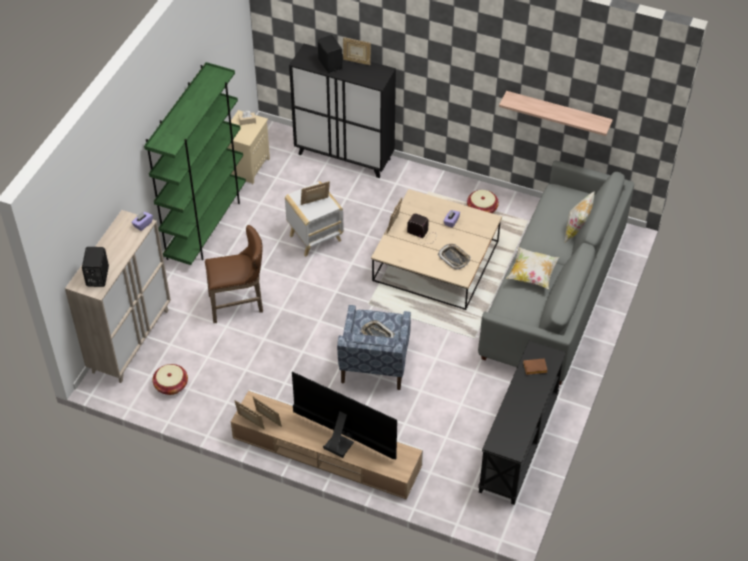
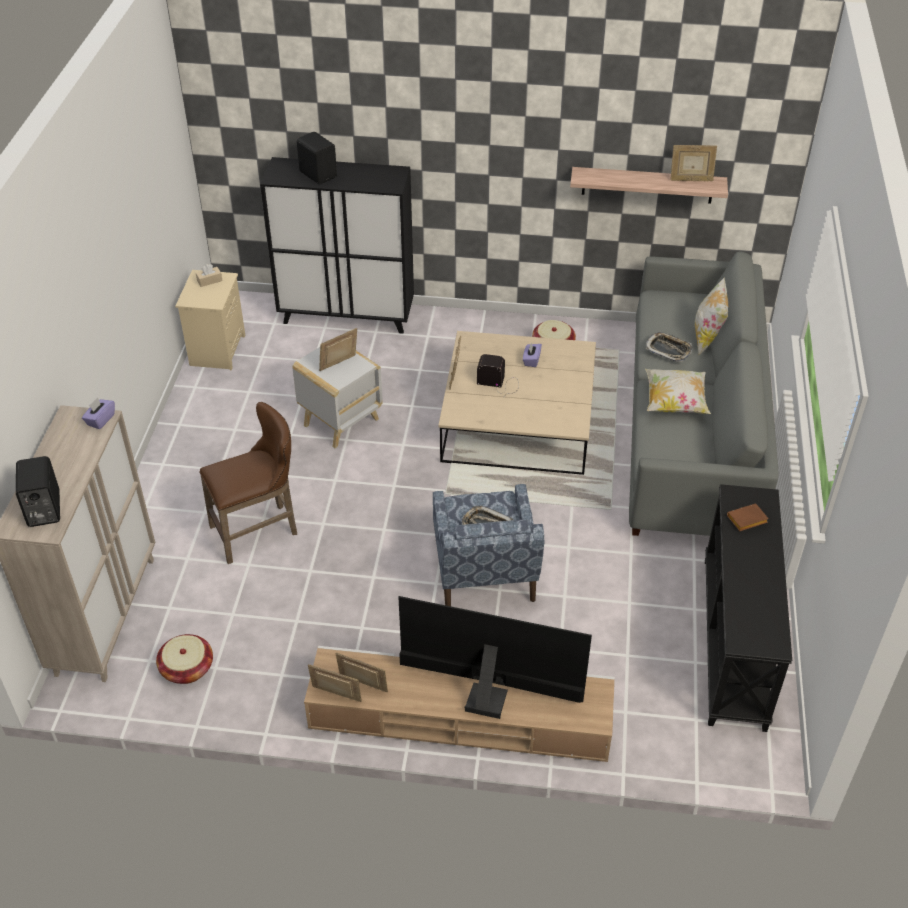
camera: 15 degrees left, 5 degrees down
(206, 226) = (180, 434): green bookcase -> none
(356, 61) = (353, 166): picture frame -> picture frame (690, 180)
(454, 258) = (554, 404): tray -> tray (668, 349)

